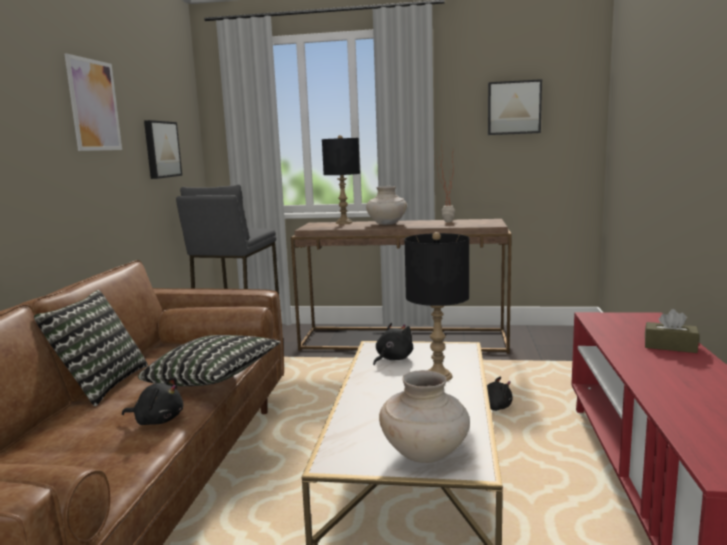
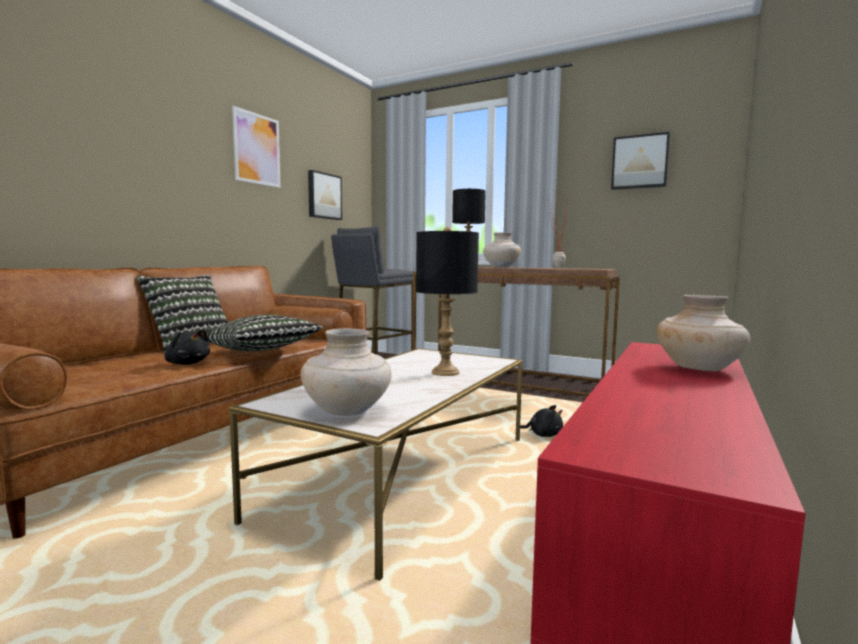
camera: 20 degrees right, 5 degrees down
(392, 358) = (425, 359): black plush toy -> none
(670, 346) = (699, 369): brown tissue box -> beige vase

